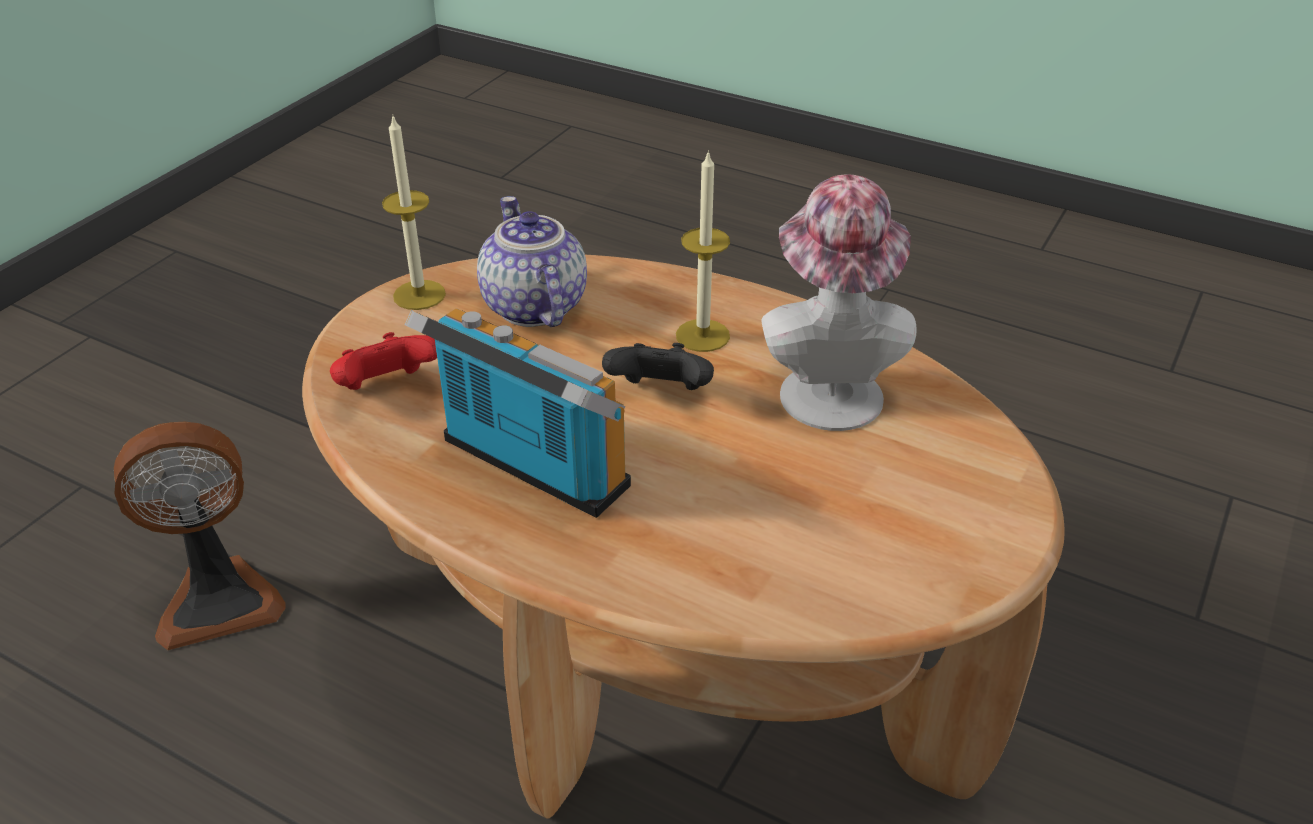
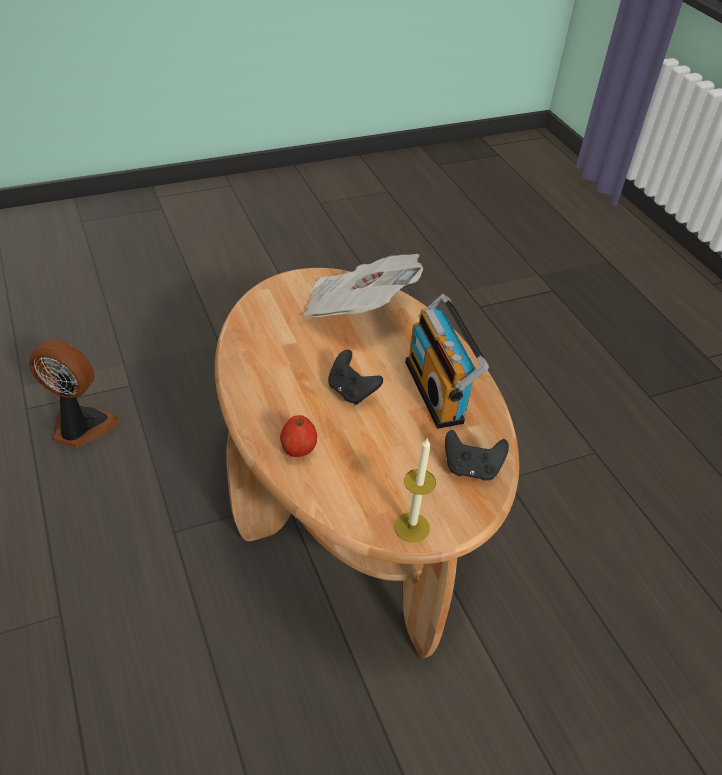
camera: 145 degrees left, 5 degrees up
(219, 599) = (544, 691): fan -> fan (80, 427)
(387, 388) = (471, 468): red game controller -> black game controller
(531, 307) = (359, 478): teapot -> none
(640, 296) = (298, 450): none -> apple
(702, 335) = (298, 409): candle -> none
(824, 536) = (357, 310): none -> newspaper
(827, 388) = (281, 354): hat -> none

